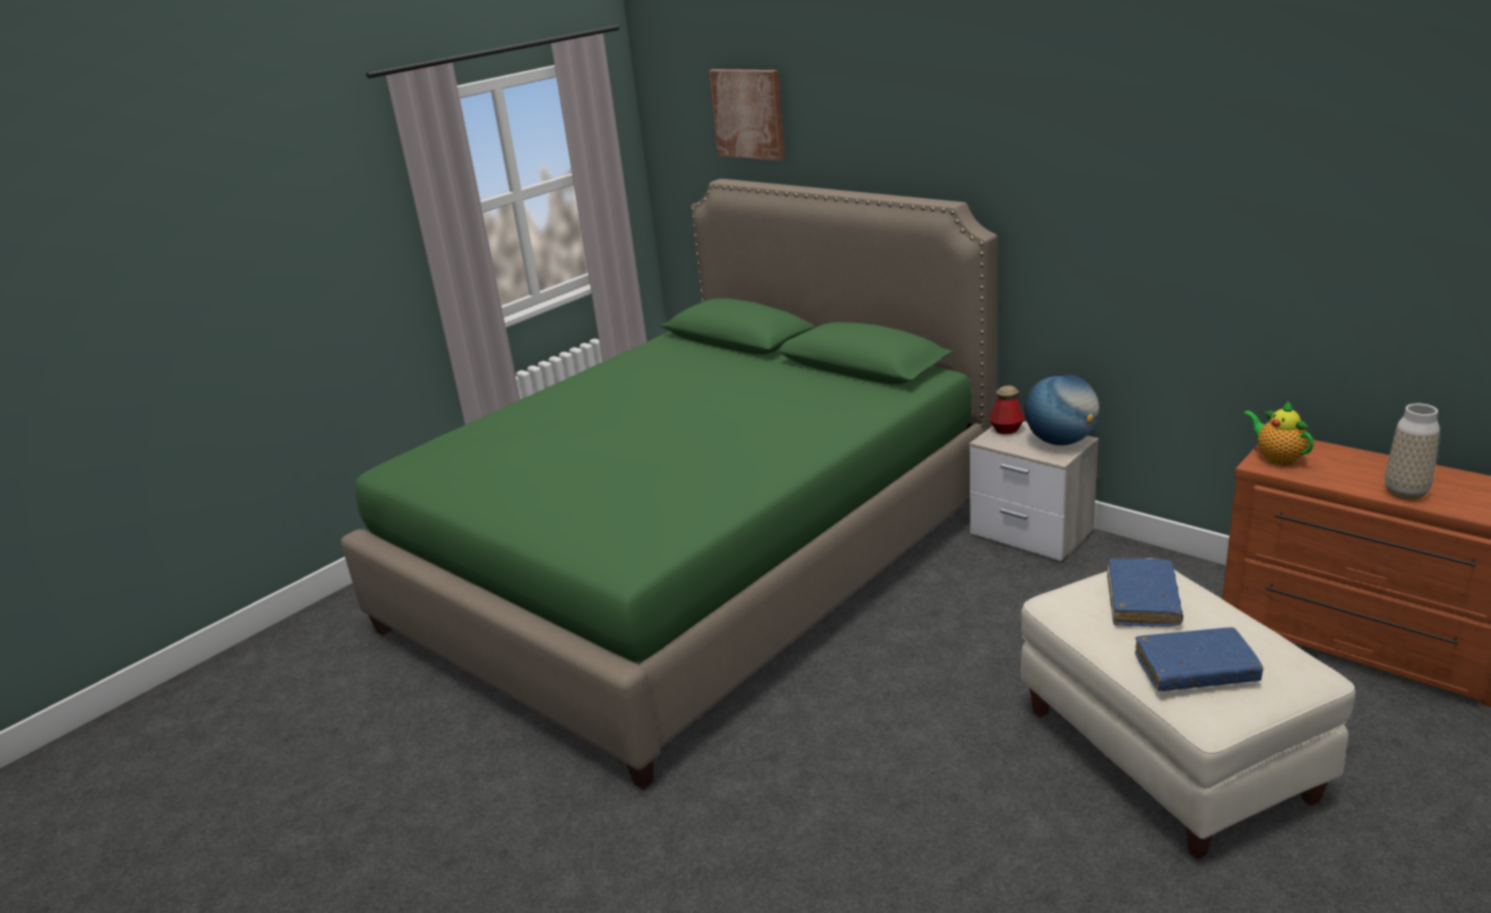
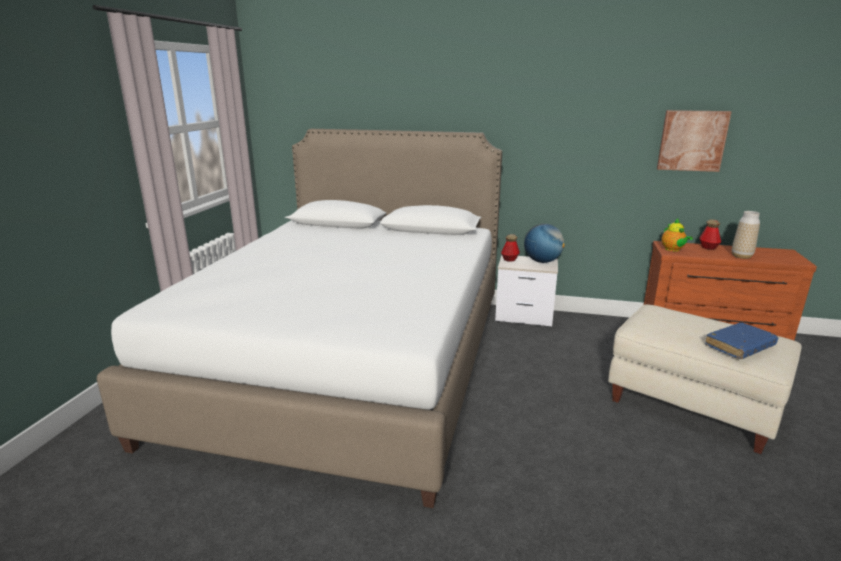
camera: 30 degrees left, 5 degrees down
(696, 565) = (350, 362): green bed -> white bed
(748, 113) = (333, 87): picture -> picture (692, 140)
(1142, 601) = (675, 321): blue book -> none
(1277, 458) = (673, 250): teapot -> teapot turned 135 degrees counterclockwise
(1364, 462) = (708, 247): none -> bottle

